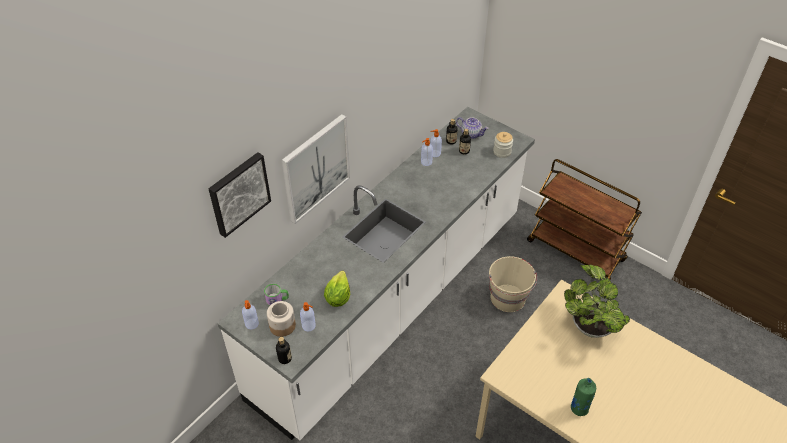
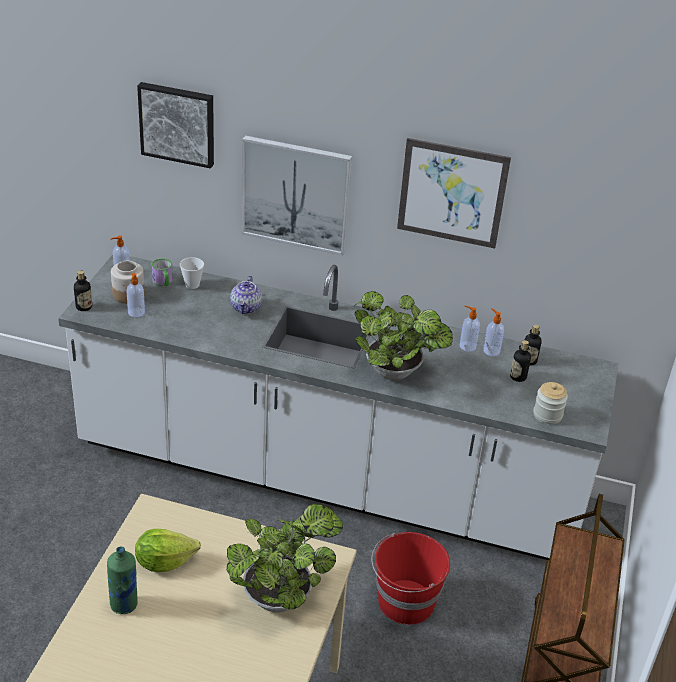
camera: 65 degrees right, 10 degrees down
(289, 283) = (192, 284): none -> cup
(338, 297) = (188, 324): lettuce -> lettuce (164, 562)
(391, 88) = (452, 193): none -> picture
(439, 203) = (397, 373): none -> potted plant
(471, 134) = (560, 377): teapot -> teapot (246, 308)
(508, 298) = (405, 602): beige bucket -> red bucket

